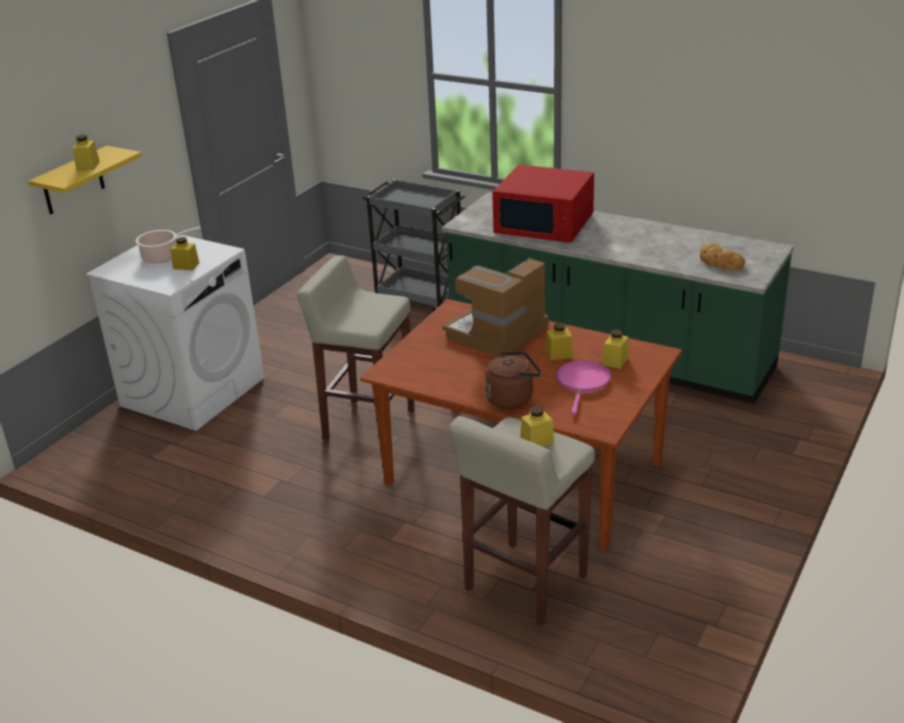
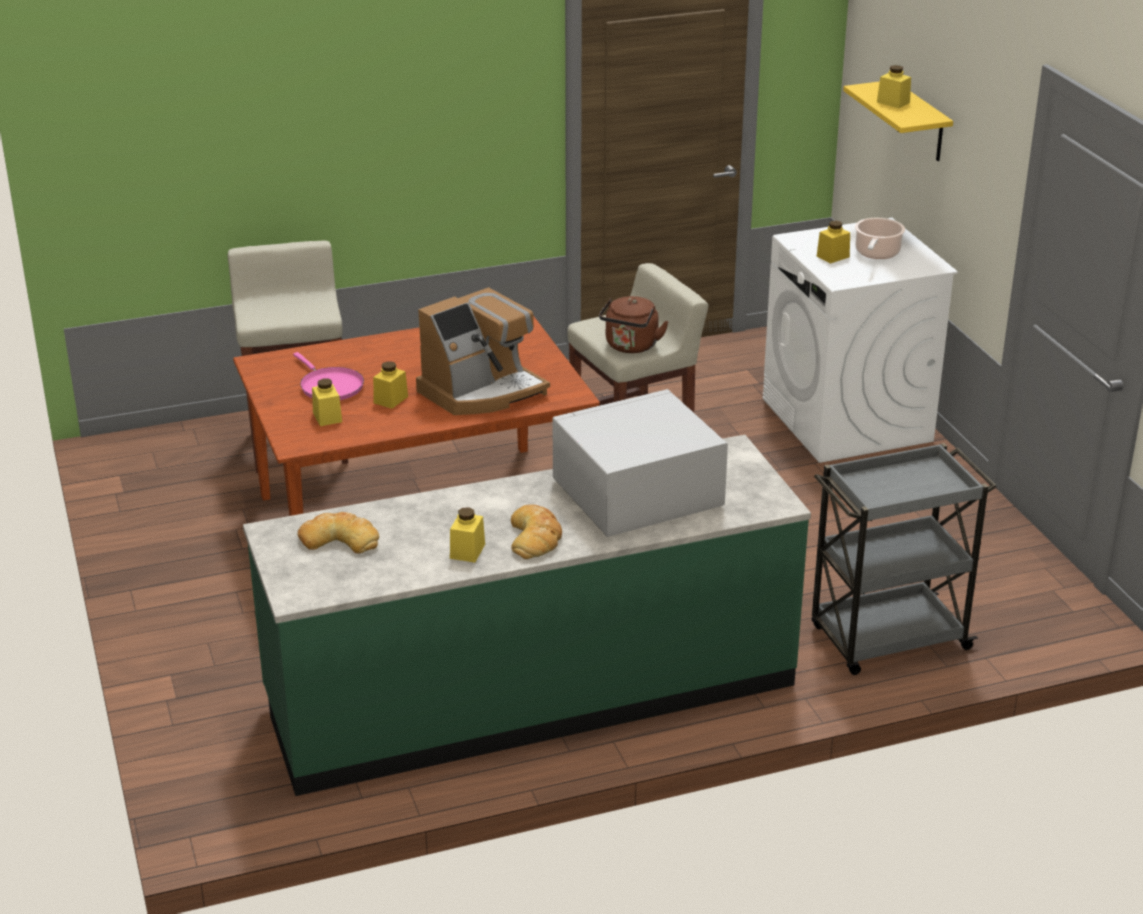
camera: 130 degrees right, 0 degrees up
(497, 333) = (482, 391): coffee machine -> coffee machine turned 60 degrees clockwise
(512, 398) = (371, 349): brown kettle -> brown kettle (631, 347)
(537, 441) = (287, 313): yellow jar -> yellow jar (467, 551)
(545, 224) = (635, 494): red microwave -> white microwave
(622, 227) = (535, 537): none -> bread

